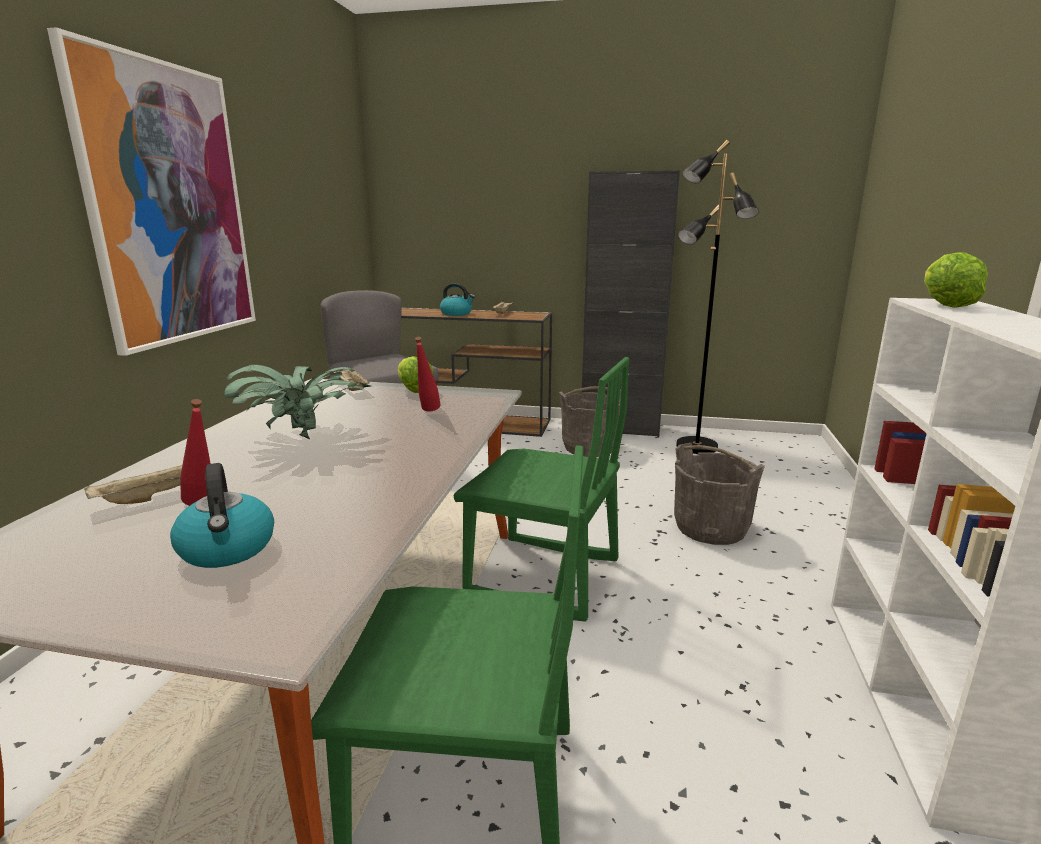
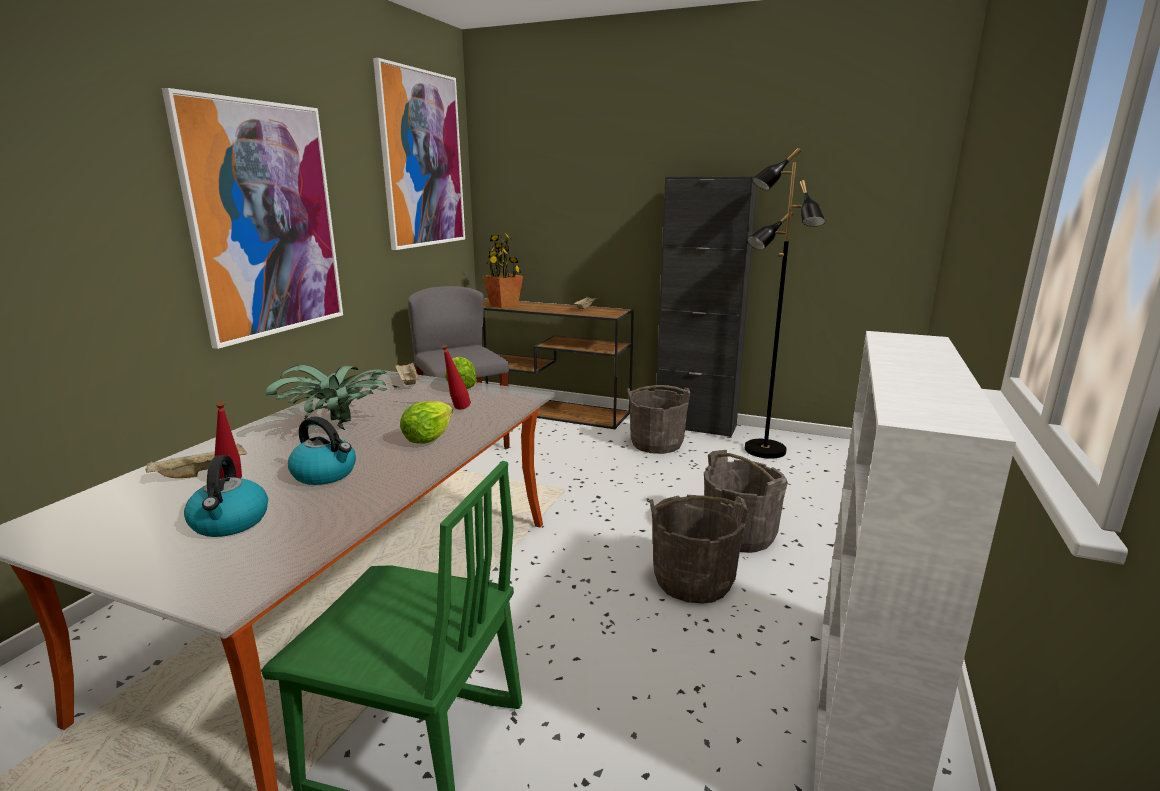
camera: 10 degrees right, 0 degrees up
(324, 152) = (422, 160): none -> picture
(415, 313) = (504, 305): none -> potted plant
(456, 314) = (541, 308): kettle -> kettle (325, 474)
(543, 578) = (557, 567): green chair -> none
(687, 576) = (693, 580): none -> grey bucket
(945, 305) = (900, 344): lettuce -> lettuce (427, 438)

